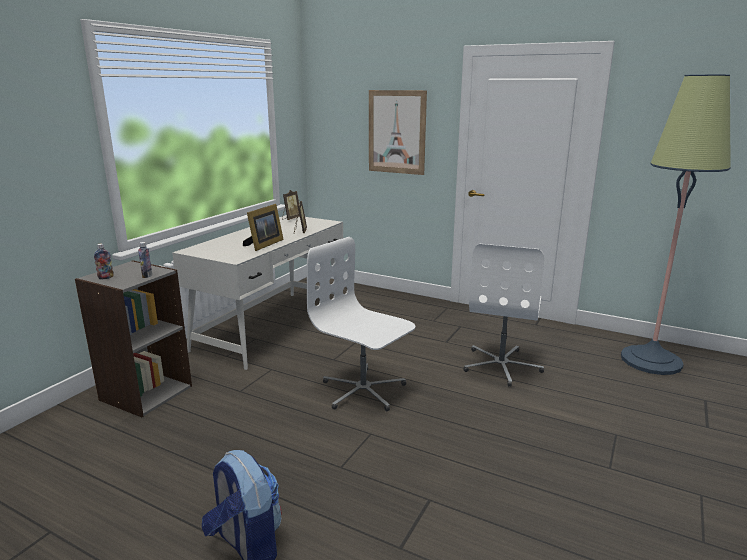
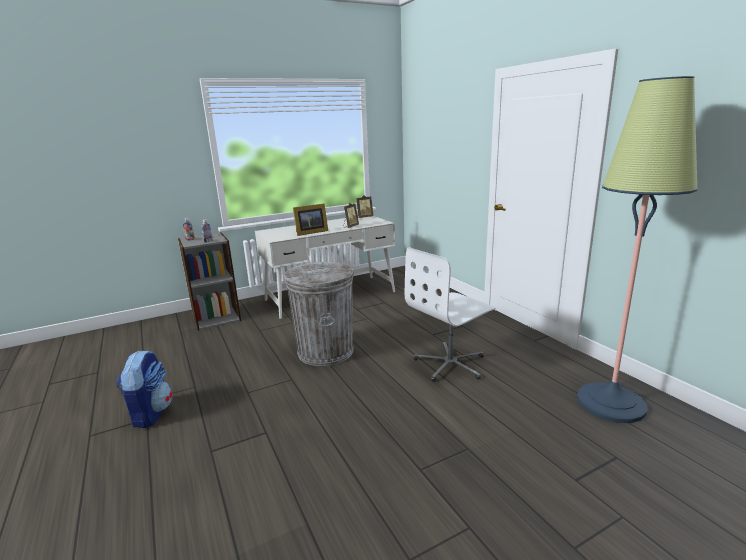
camera: 35 degrees right, 0 degrees up
(363, 391) = (326, 351): white office chair -> grey trash can
(396, 132) = (452, 150): picture -> none

